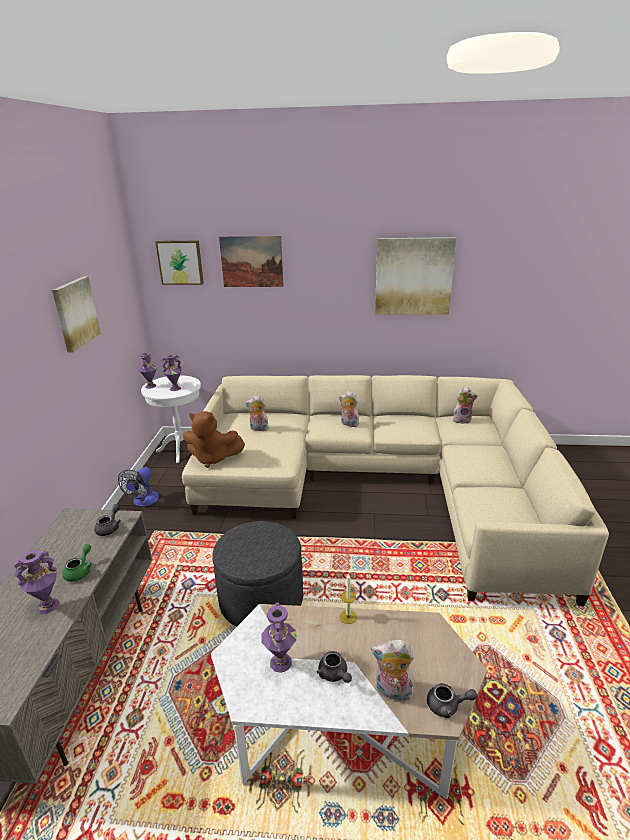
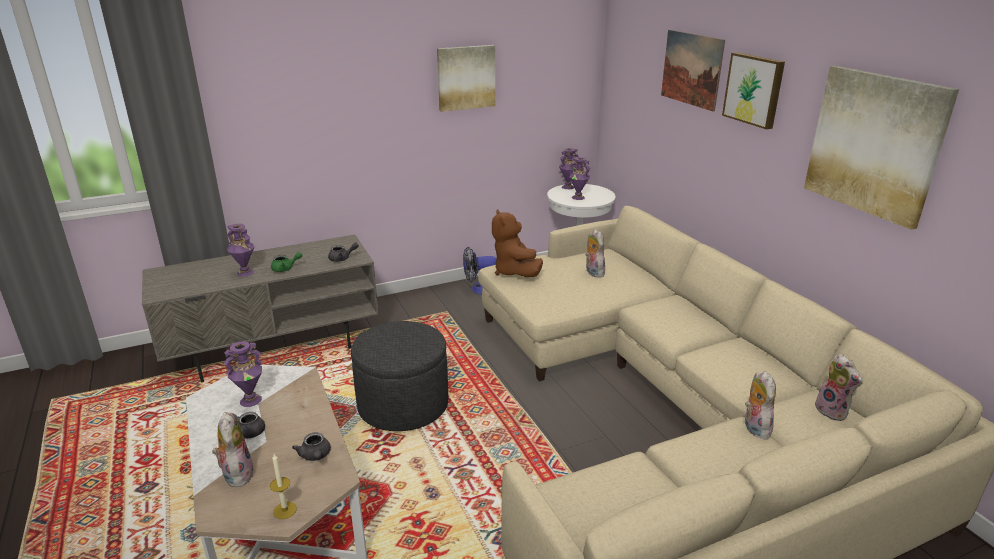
camera: 60 degrees right, 0 degrees up
(180, 262) = (634, 55): picture -> picture (754, 89)
(348, 424) = (683, 322): plush toy -> plush toy (754, 428)
(348, 617) = (322, 420): candle -> candle (285, 510)
(447, 706) = (230, 515): grey teapot -> grey teapot (315, 456)

